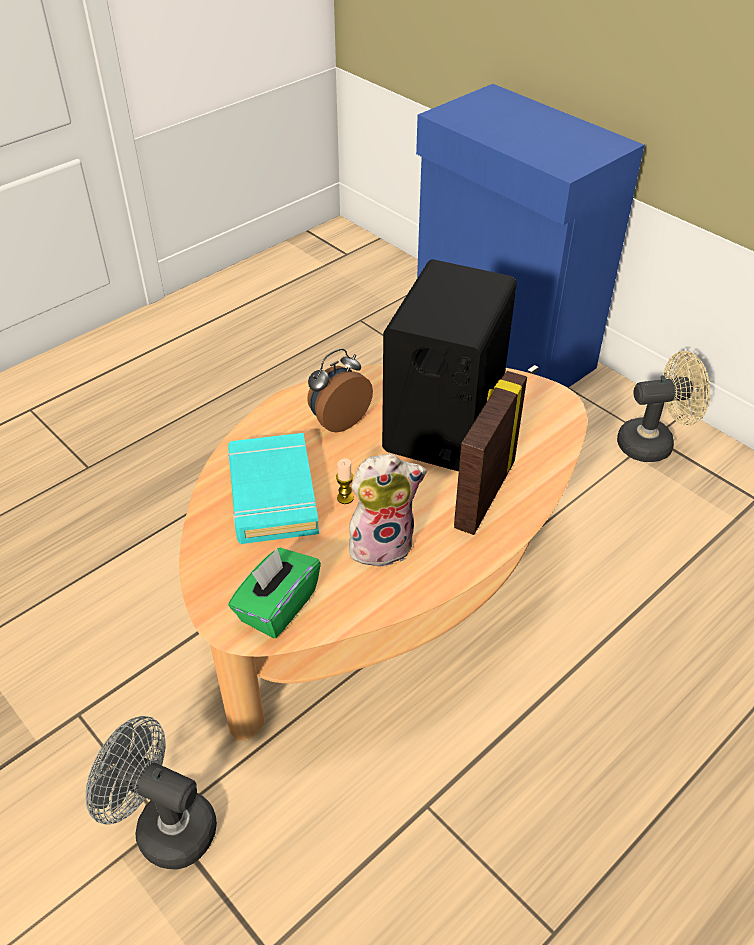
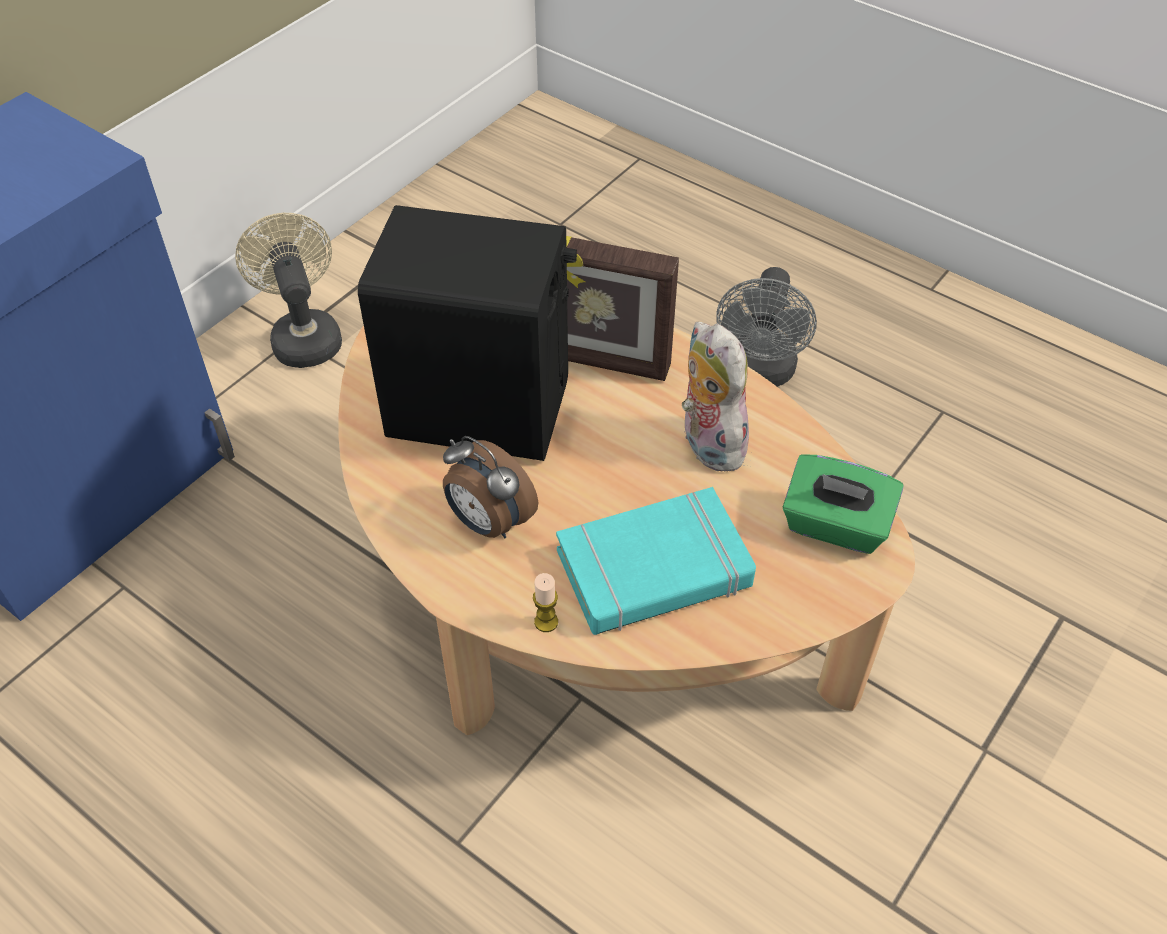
camera: 100 degrees left, 5 degrees up
(164, 826) = (988, 747): grey fan -> grey fan (759, 373)
(345, 498) = (640, 490): candle -> candle (546, 622)

